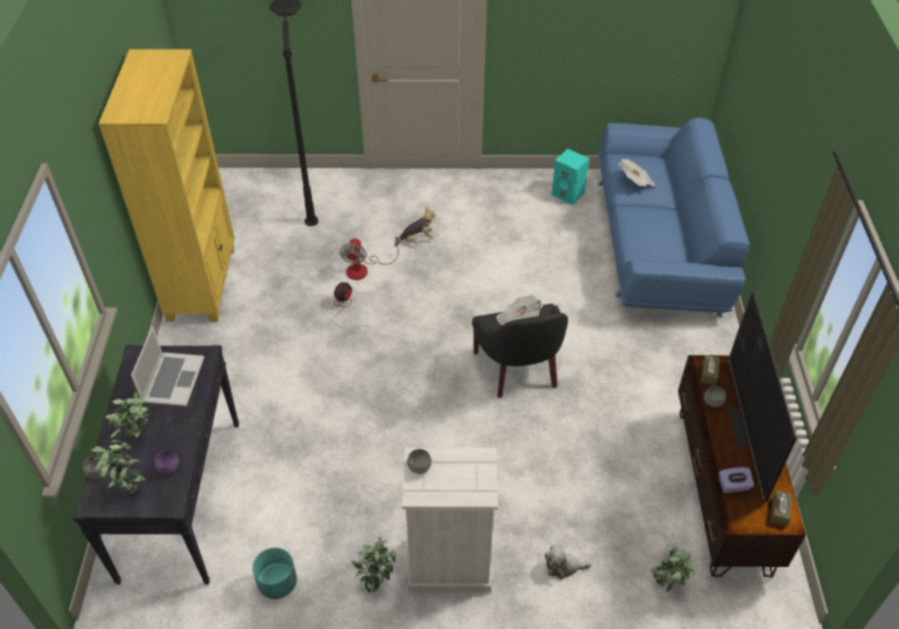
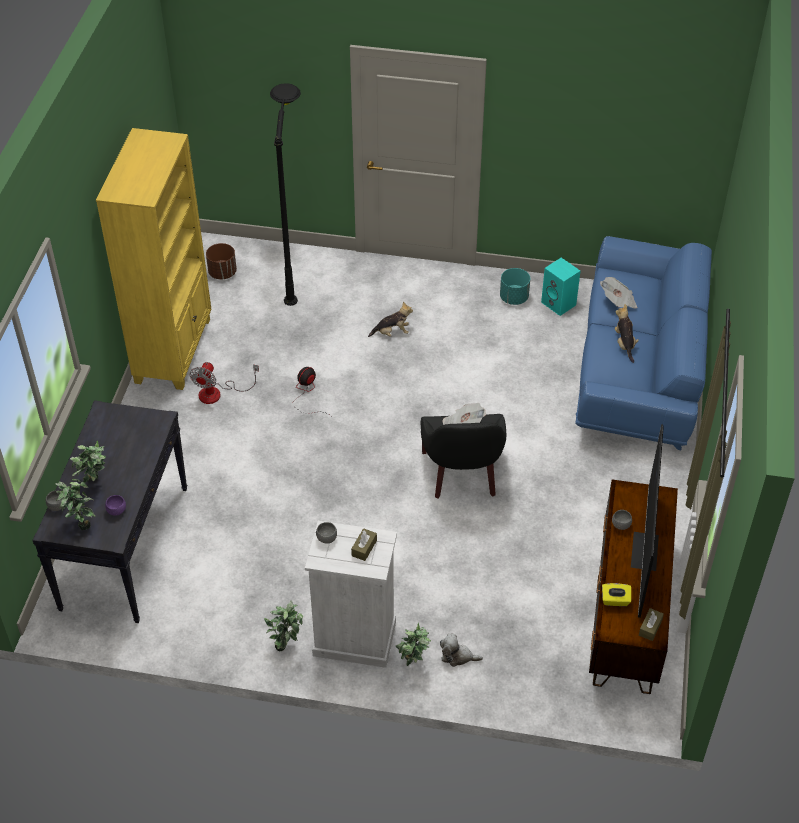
camera: 10 degrees right, 0 degrees up
(172, 379) = (130, 436): laptop -> none
(239, 203) = (223, 273): none -> brown planter
(277, 583) = (198, 631): turquoise planter -> turquoise planter (513, 298)
(364, 269) = (333, 356): fan -> fan (218, 393)
(653, 220) = (624, 344): none -> plush toy
(667, 586) = (549, 687): potted plant -> potted plant (413, 663)
(709, 374) = (626, 499): brown tissue box -> brown tissue box (364, 548)
(733, 486) = (615, 600): purple tissue box -> yellow tissue box

